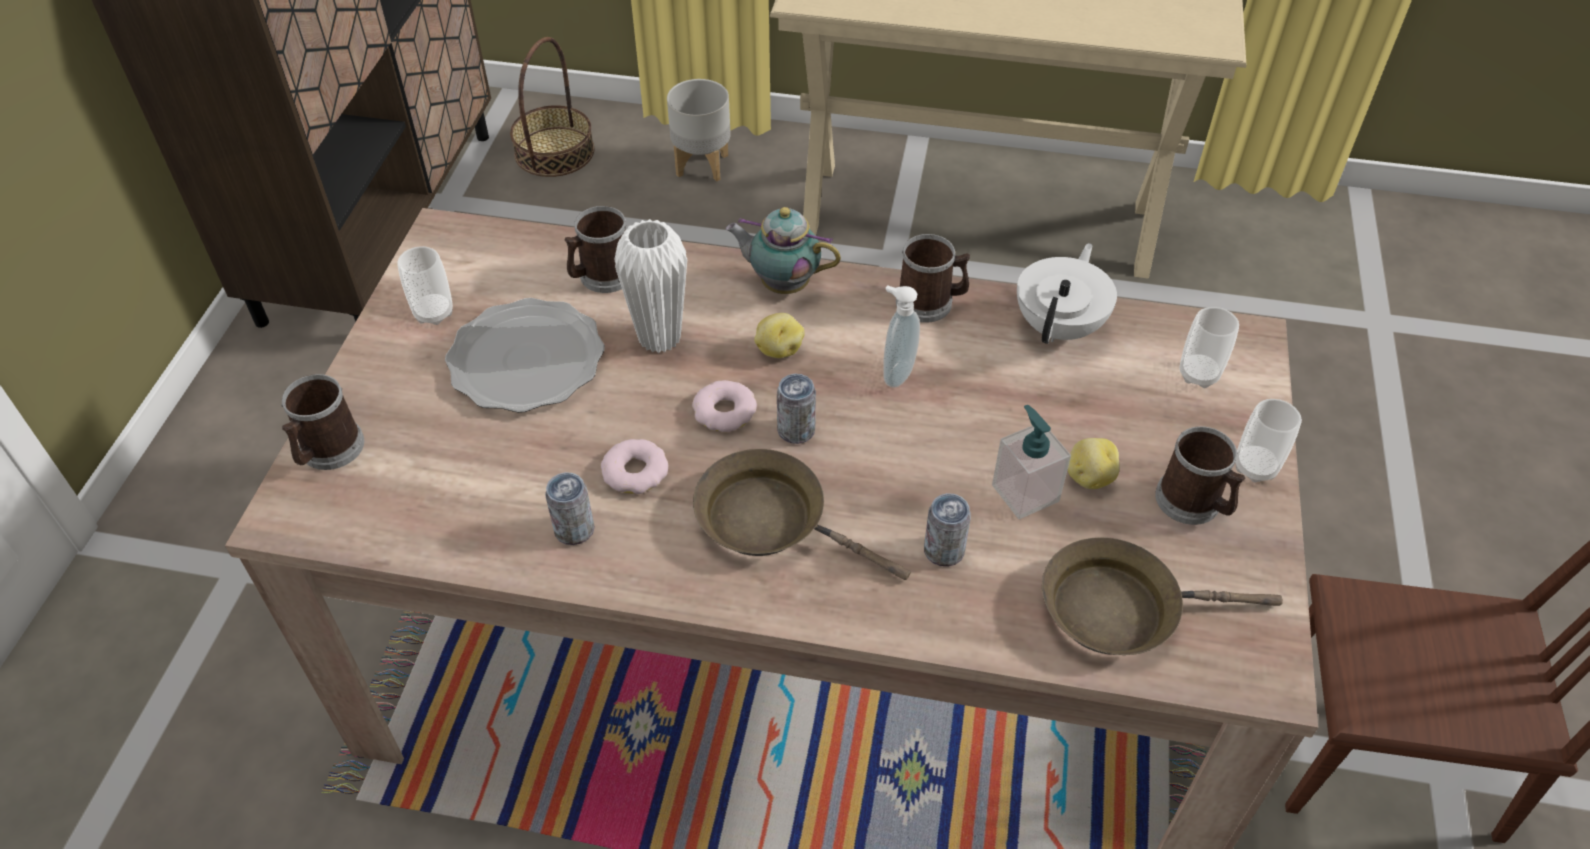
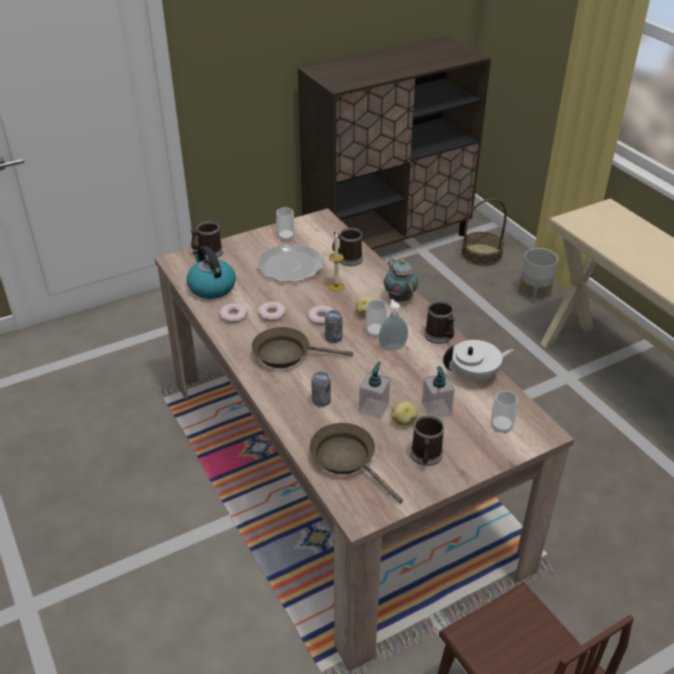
camera: 50 degrees right, 10 degrees down
(445, 511) = (211, 287): none -> kettle
(574, 530) = (233, 315): can -> donut
(659, 338) = (336, 286): white vase -> candle
(771, 520) = (286, 354): brown frying pan -> brown frying pan turned 75 degrees counterclockwise
(1096, 419) = (436, 409): none -> soap dispenser
(1255, 467) = (469, 466): cup -> cup (375, 333)

